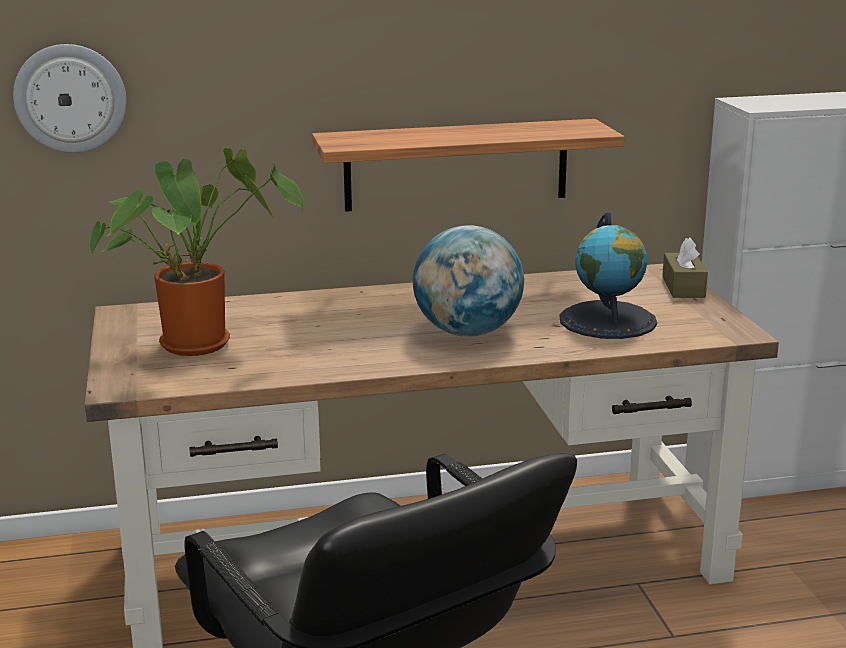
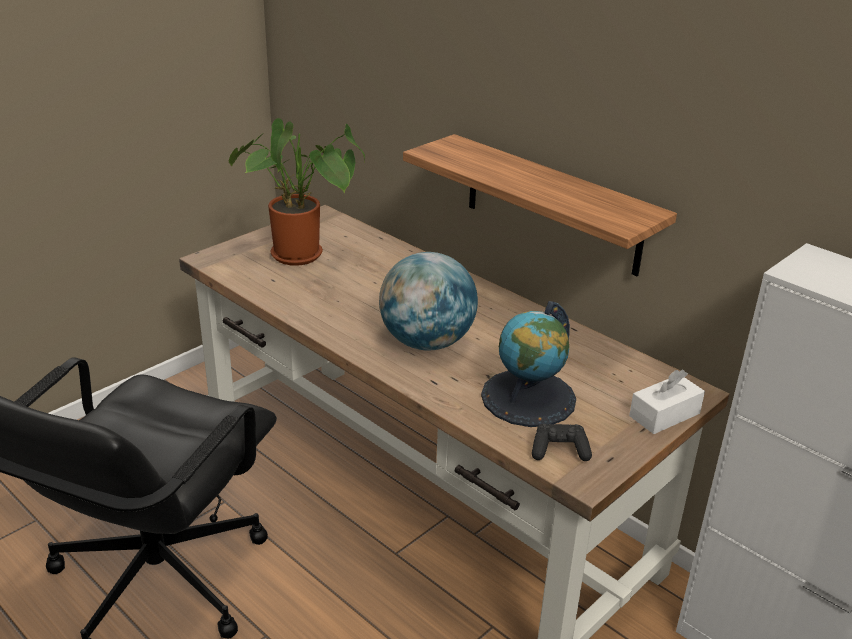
camera: 55 degrees right, 10 degrees up
(70, 98) = (325, 54): wall clock -> none
(683, 287) = (664, 415): brown tissue box -> white tissue box
(695, 331) = (559, 451): none -> black game controller

